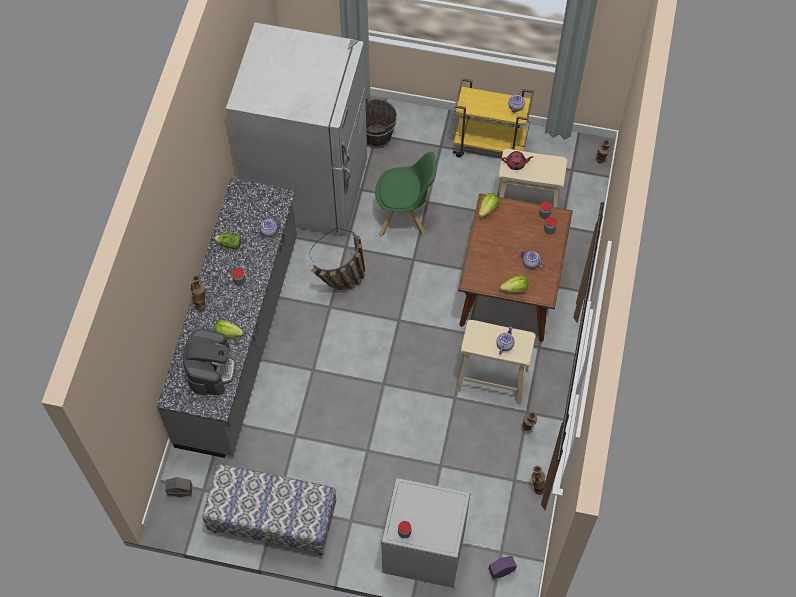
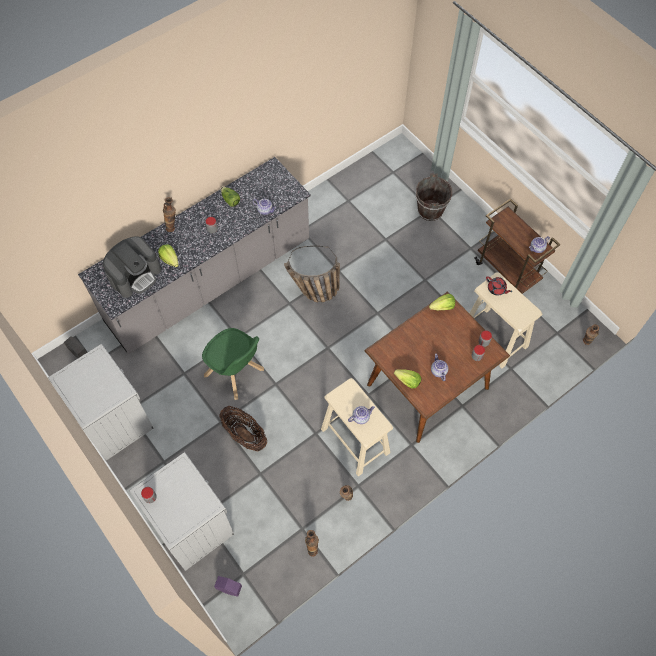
camera: 40 degrees right, 0 degrees up
(273, 520) = (115, 419): bench -> white washing machine
(308, 188) = (350, 213): white fridge -> none
(398, 444) = (244, 435): none -> basket
(404, 216) = (399, 278): green chair -> green chair (236, 374)
(489, 148) = (506, 274): yellow cart -> brown cart

